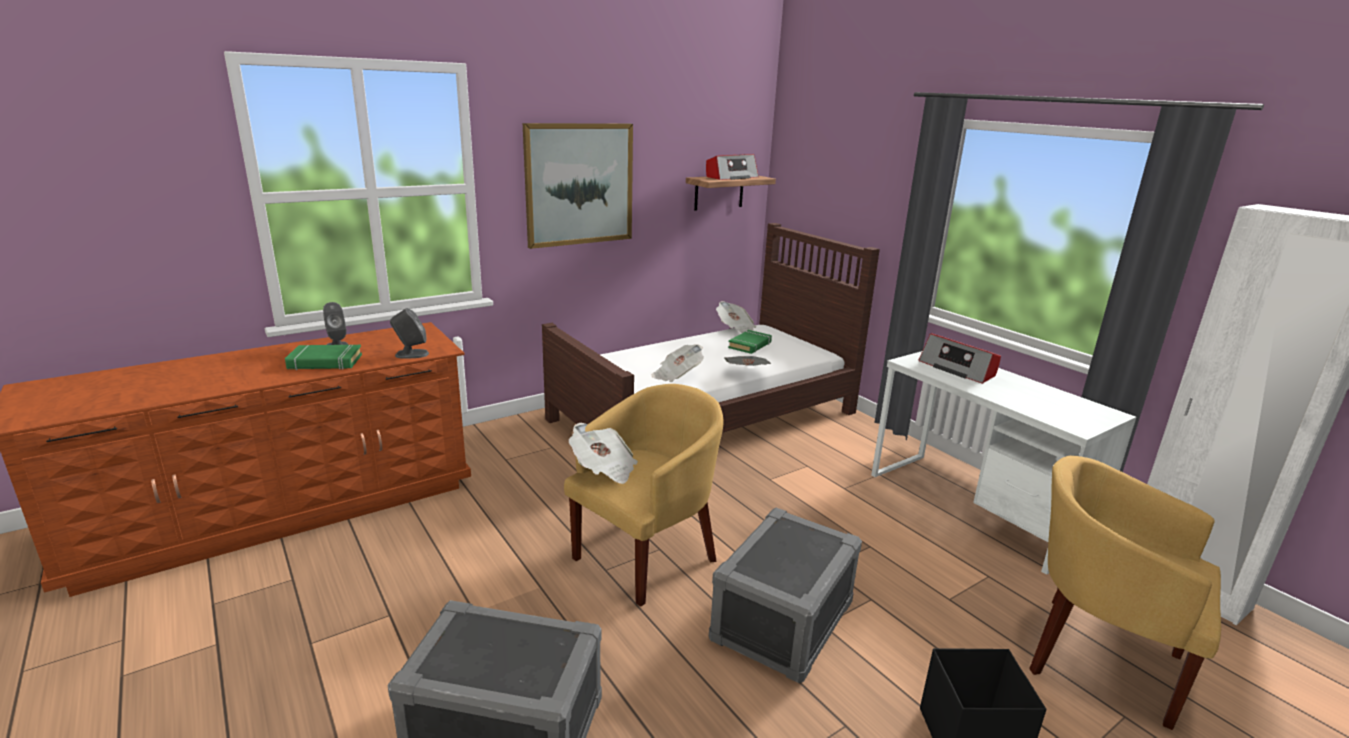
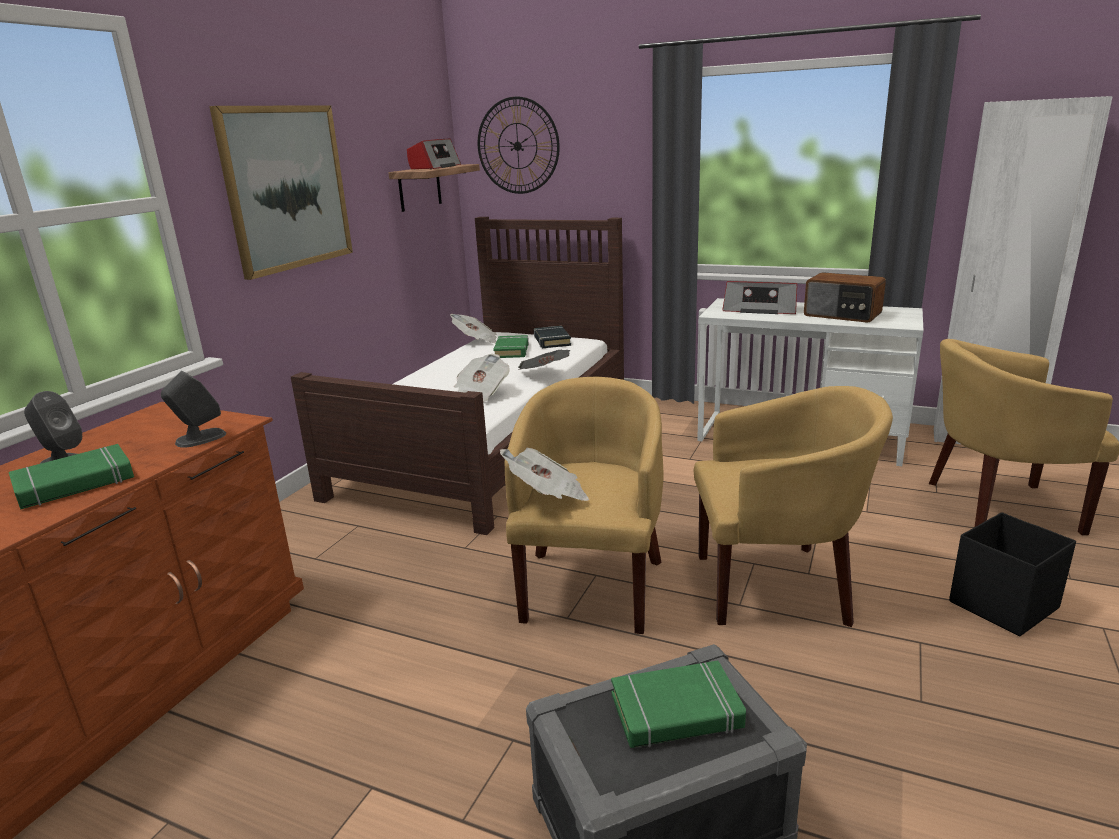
camera: 30 degrees left, 0 degrees up
(516, 652) = (676, 712): none -> green book
(783, 622) = (777, 586): grey storage box -> yellow armchair
(792, 345) = (551, 341): none -> black book
(813, 167) = (517, 146): none -> wall clock
(1030, 398) = (842, 315): none -> radio

